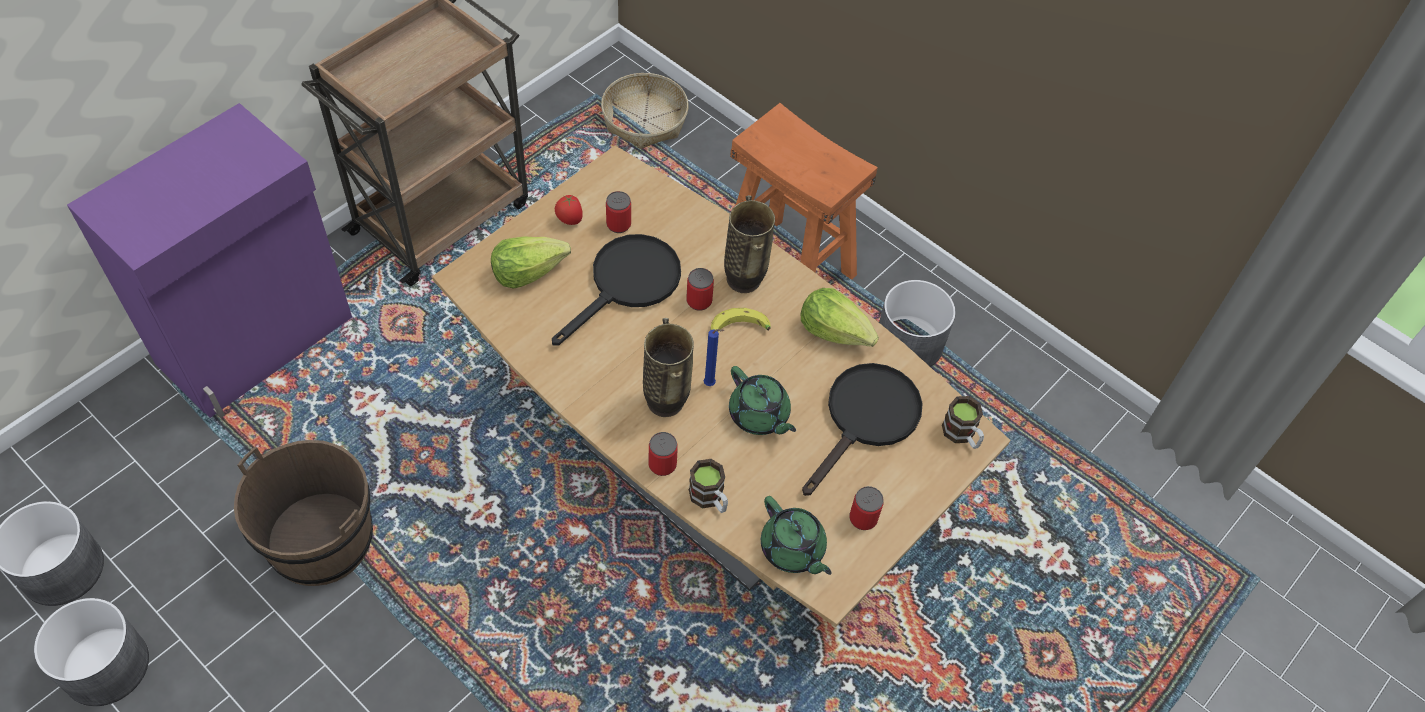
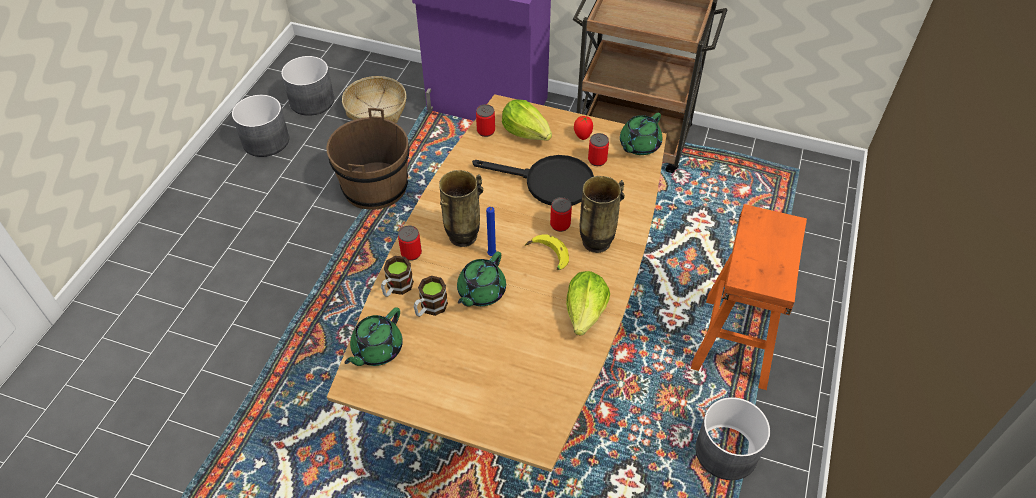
camera: 70 degrees right, 5 degrees down
(619, 177) = (639, 145): none -> green teapot
(644, 120) = (800, 204): basket -> basket (376, 110)
(863, 518) = (422, 385): can -> can (486, 131)
(866, 419) = (514, 359): black frying pan -> none
(962, 435) = (535, 430): mug -> mug (430, 308)

